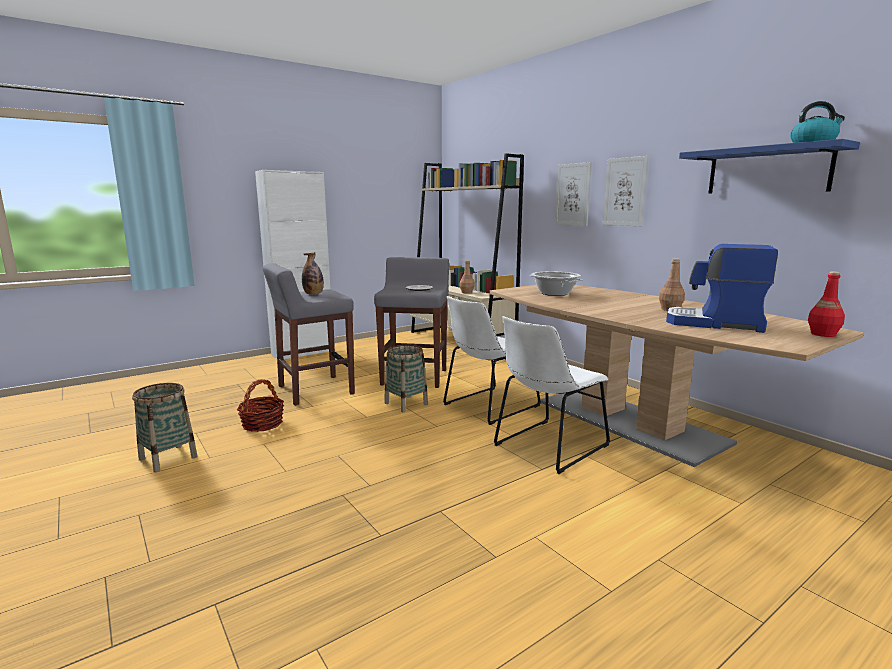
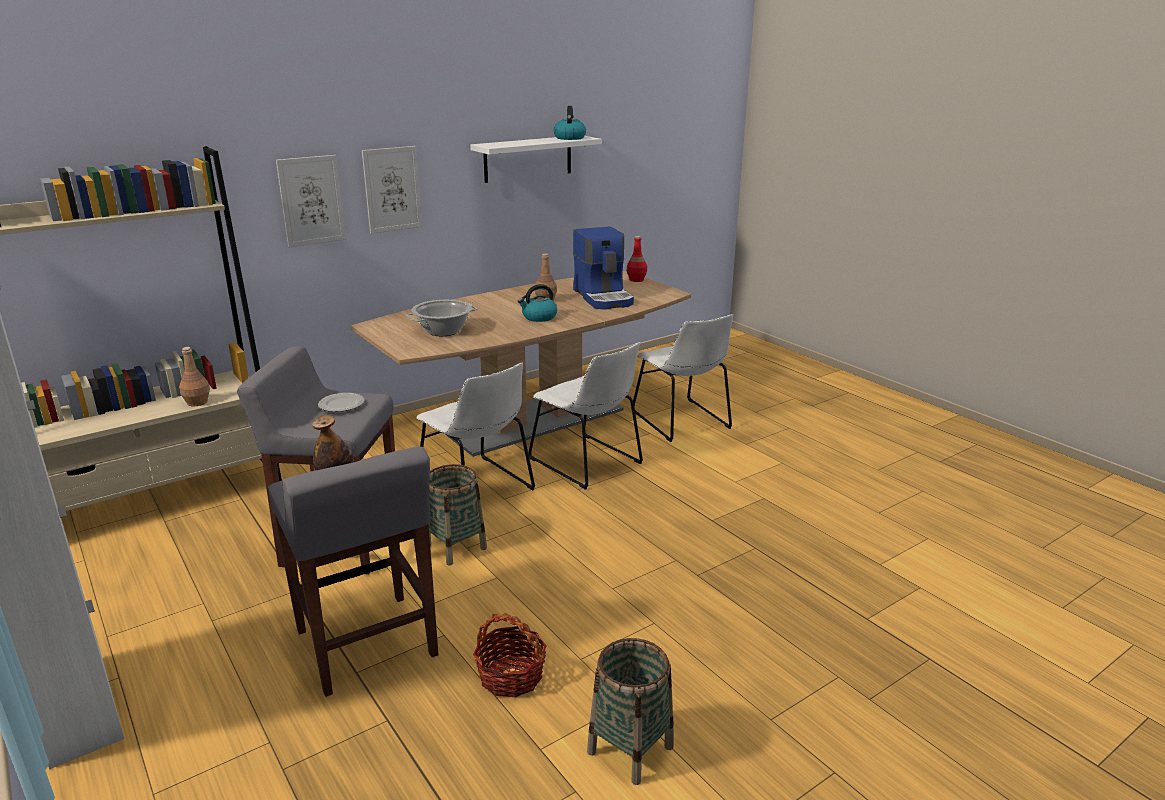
camera: 90 degrees left, 10 degrees up
(613, 308) = (539, 317): none -> kettle
(694, 507) = (682, 421): none -> white chair
(714, 323) = (604, 297): coffee machine -> coffee machine turned 45 degrees counterclockwise
(767, 170) = (528, 158): blue shelf -> white shelf

